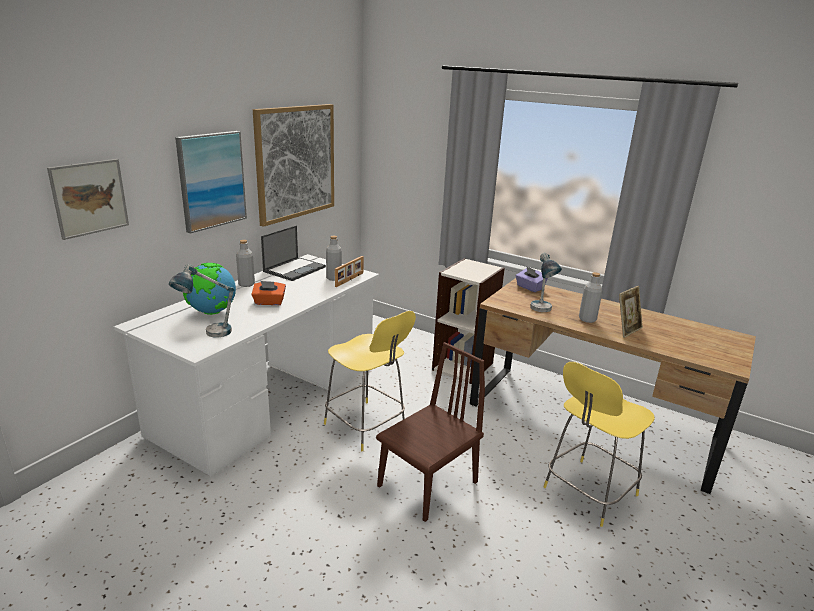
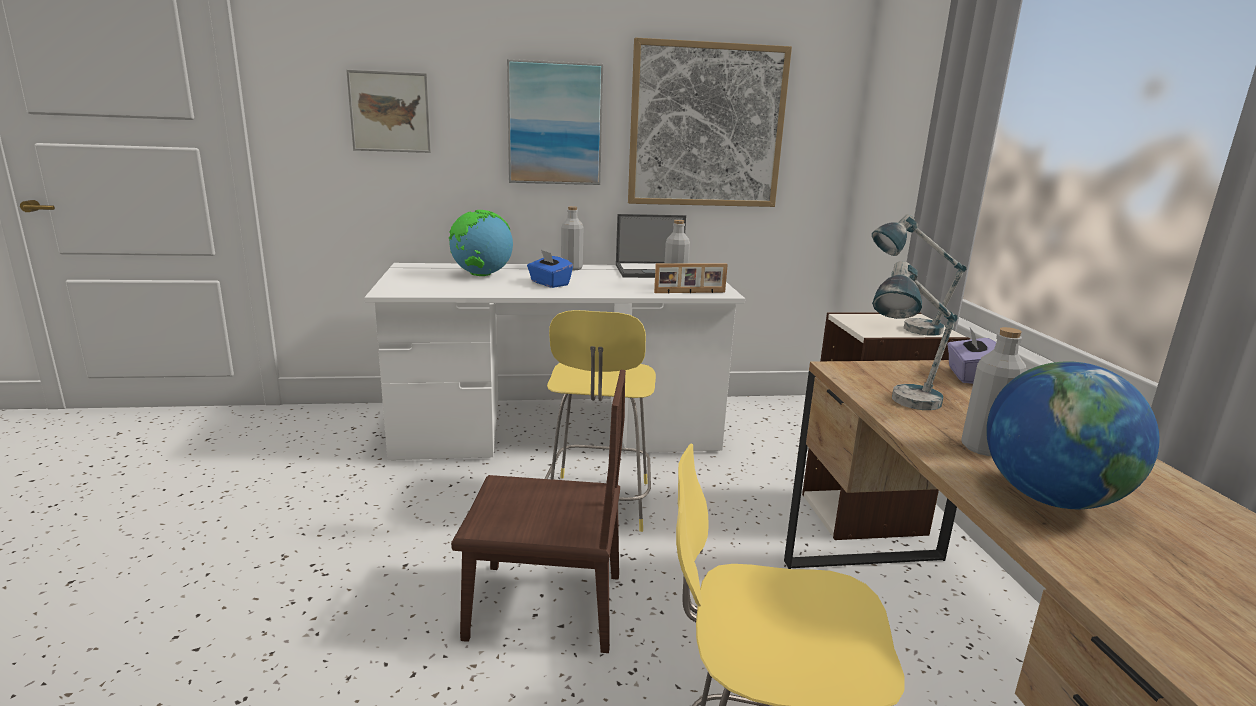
camera: 50 degrees right, 5 degrees down
(208, 334) = (431, 285): table lamp -> table lamp (905, 328)
(269, 302) = (549, 283): orange tissue box -> blue tissue box
(626, 330) = (1050, 498): picture frame -> globe

